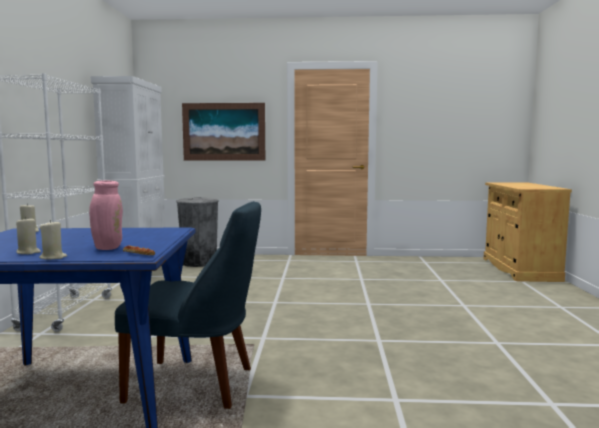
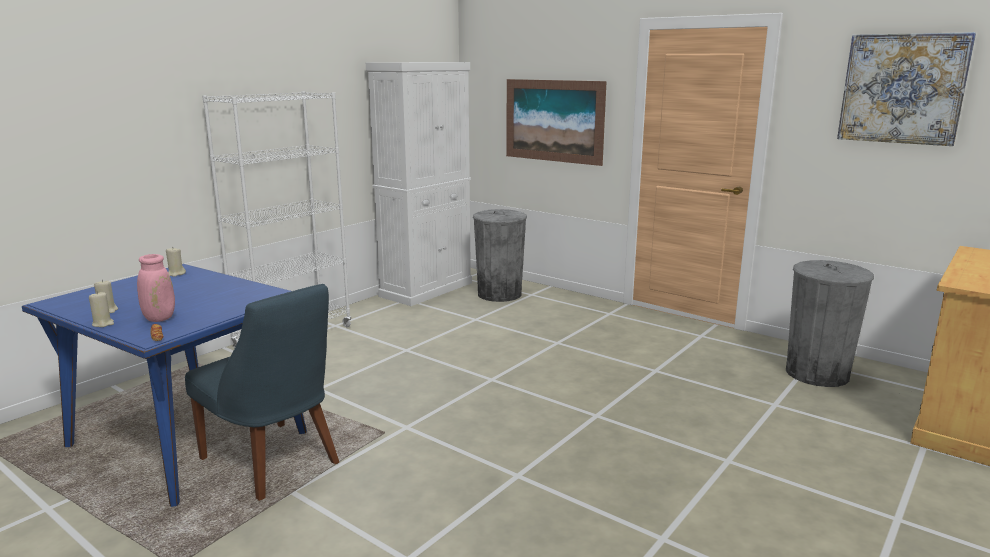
camera: 35 degrees right, 10 degrees up
(435, 265) = (817, 373): none -> grey trash can
(445, 102) = (902, 89): none -> picture

